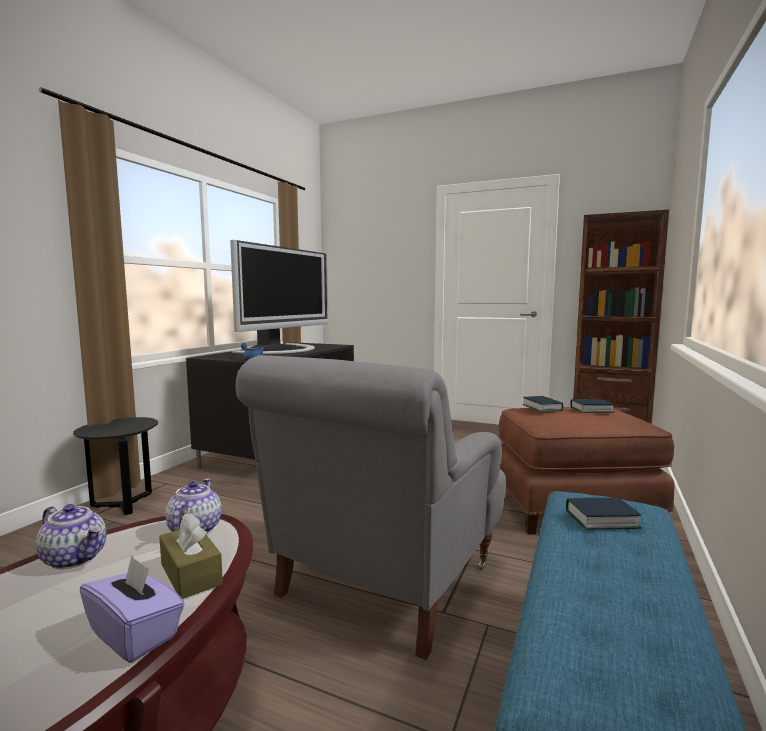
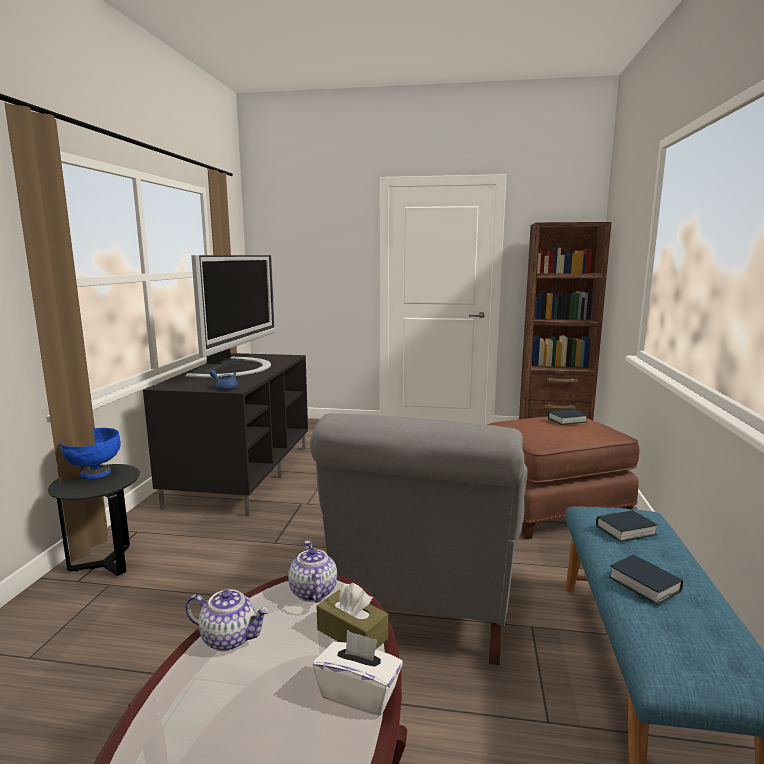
camera: 15 degrees left, 5 degrees up
(121, 422) = (94, 474): none -> blue bowl
(135, 634) = (359, 693): purple tissue box -> white tissue box
(542, 408) = (524, 421): book -> book (644, 584)

